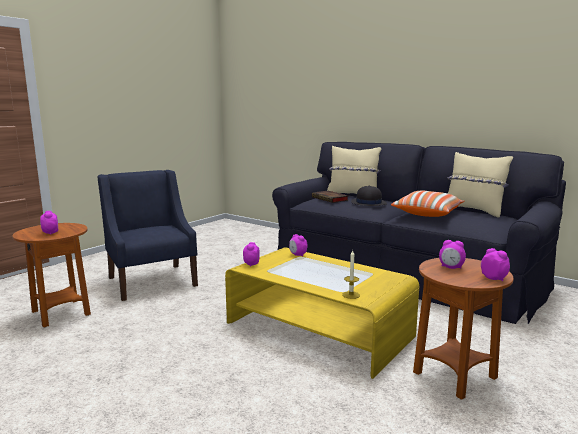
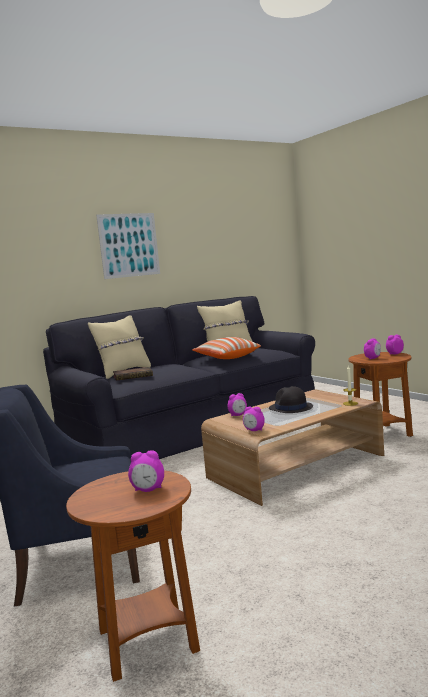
camera: 70 degrees left, 5 degrees down
(318, 329) = (296, 466): yellow coffee table -> brown coffee table
(368, 203) = (170, 367): black hat -> black hat (290, 408)
(415, 78) = (129, 245): none -> picture

